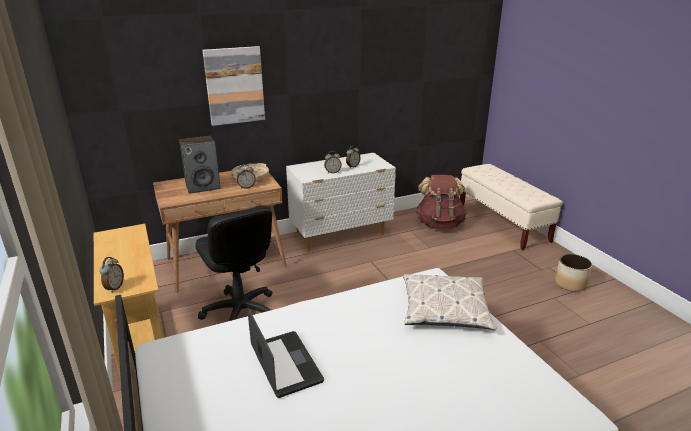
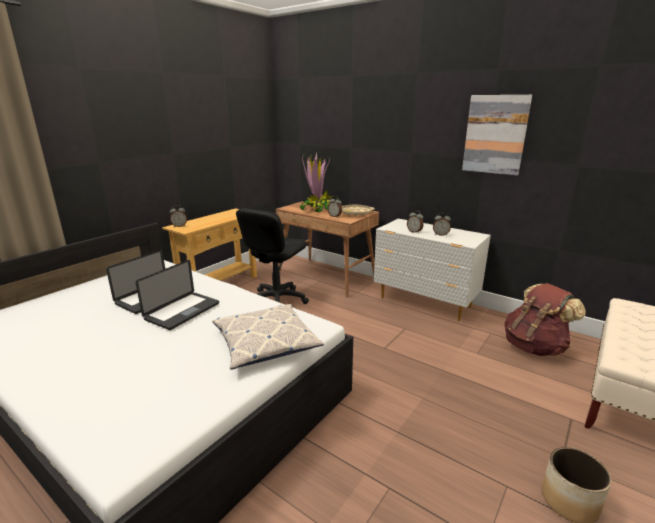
camera: 60 degrees right, 5 degrees down
(203, 187) = (318, 208): speaker -> potted plant
(234, 86) = (368, 137): picture -> picture (495, 134)
(345, 346) = (182, 311): none -> laptop

